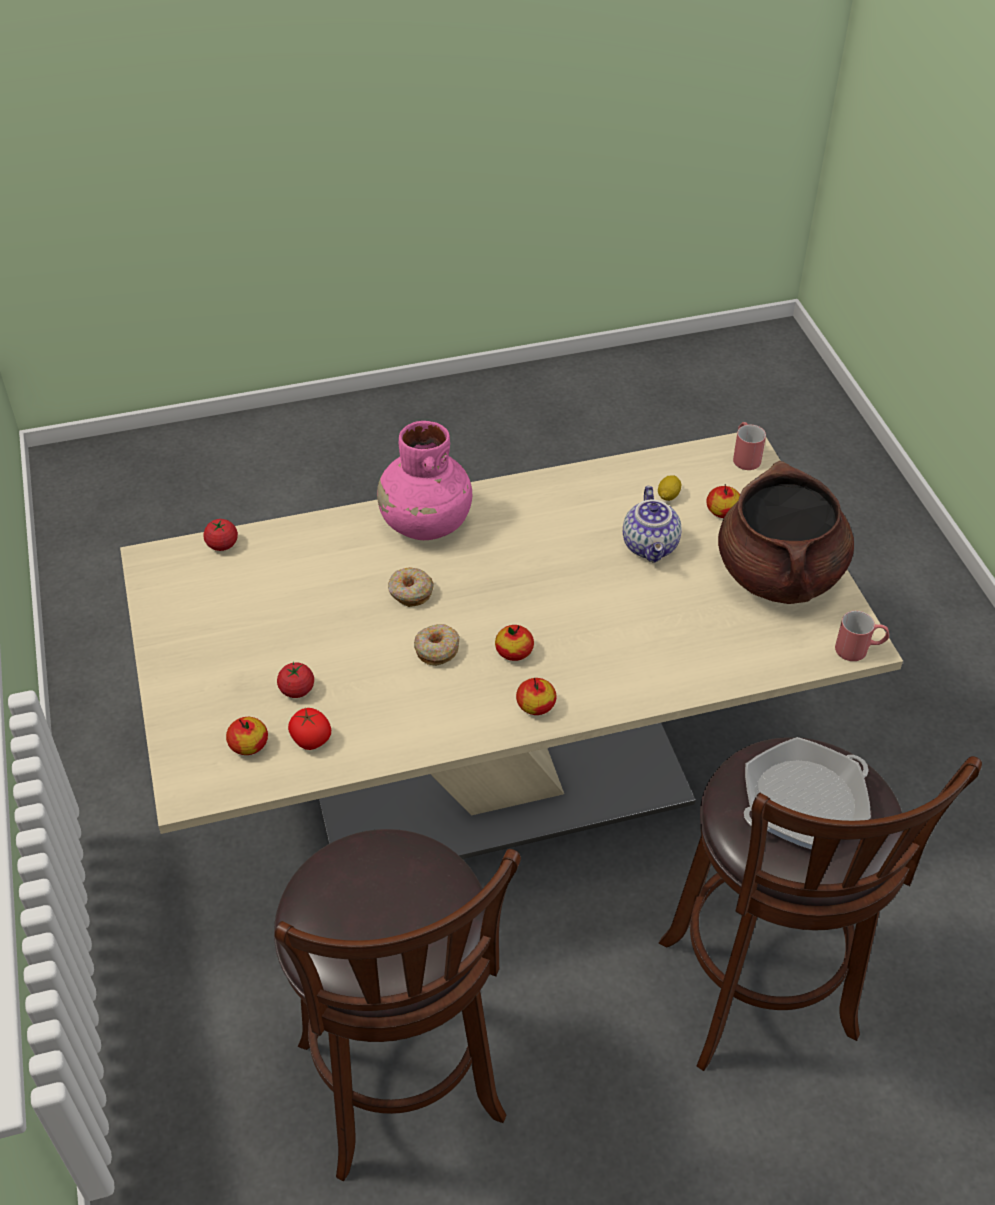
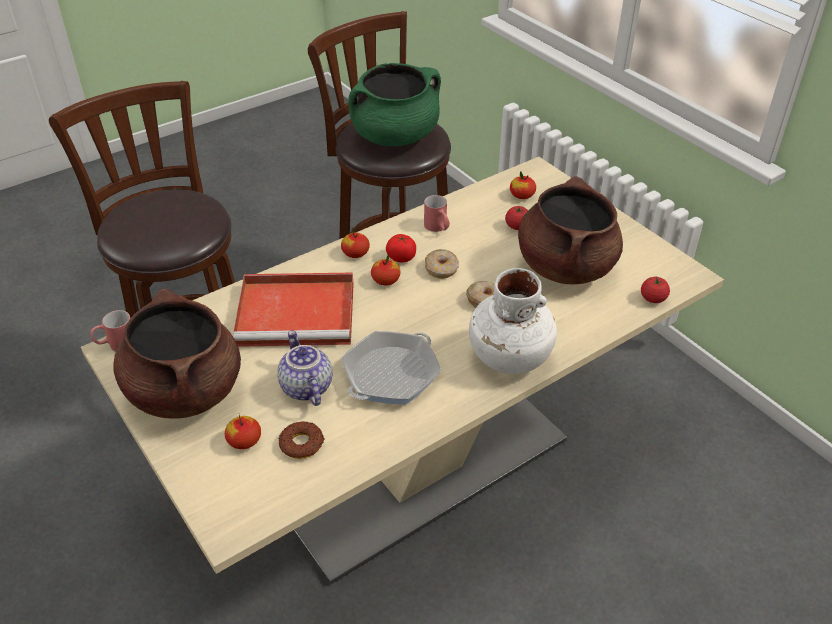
camera: 160 degrees right, 5 degrees down
(284, 611) = (565, 266): none -> brown cooking pot
(311, 739) = (488, 205): tomato -> tomato (401, 257)
(382, 893) = (395, 136): none -> green cooking pot
(425, 524) = (509, 356): pink vase -> white vase
(635, 634) = (299, 313): none -> red tray
(668, 495) = (301, 444): lemon -> donut
(745, 456) = (229, 517): red mug -> red mug (438, 228)
(803, 802) = (163, 218): frying pan -> frying pan (391, 374)

